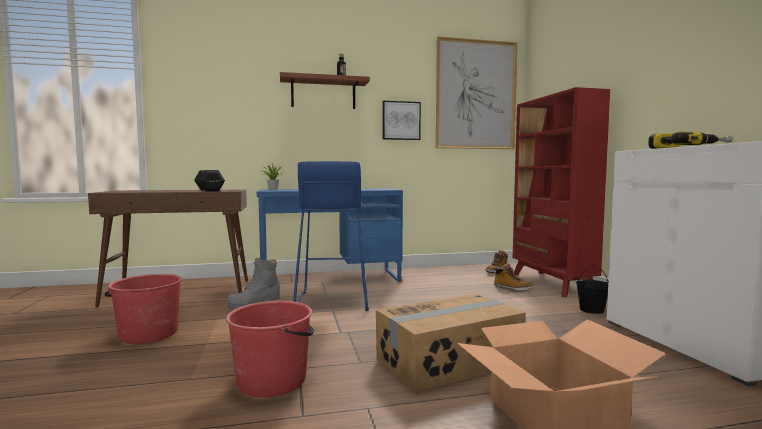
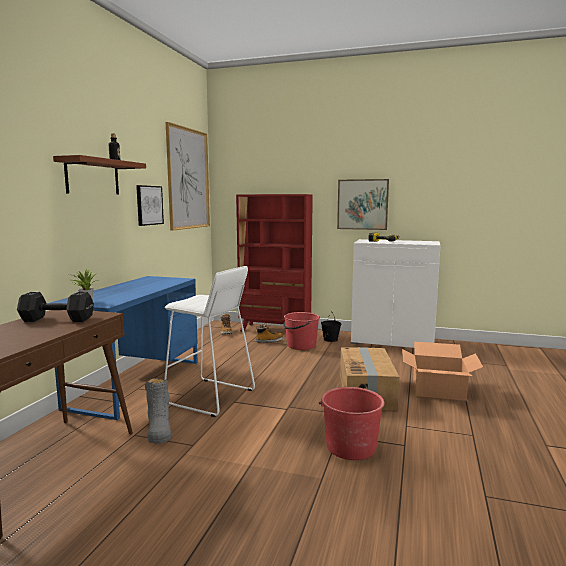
camera: 60 degrees left, 5 degrees up
(148, 334) = (184, 496): red bucket -> red bucket (301, 345)
(332, 301) = (209, 397): blue stool -> white stool
(684, 90) = (362, 204): none -> picture

